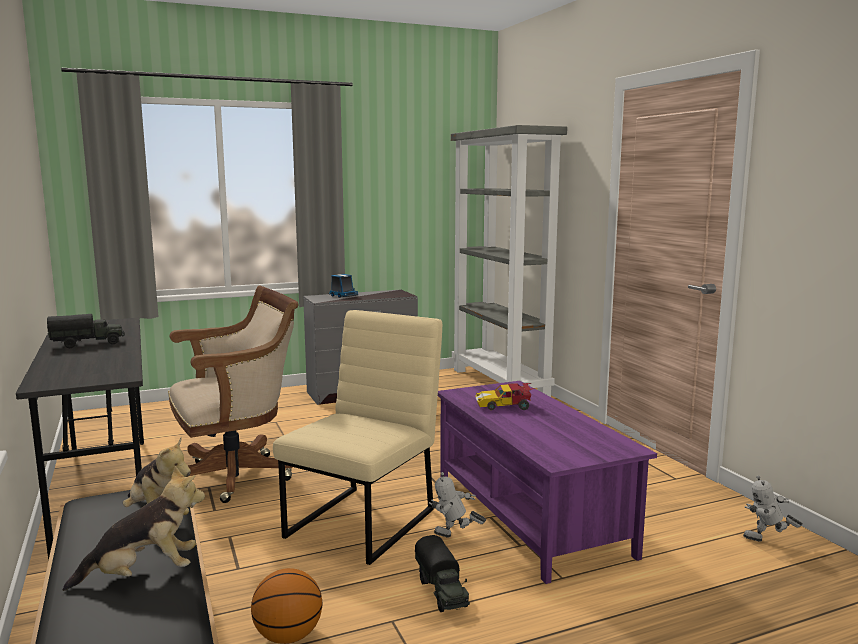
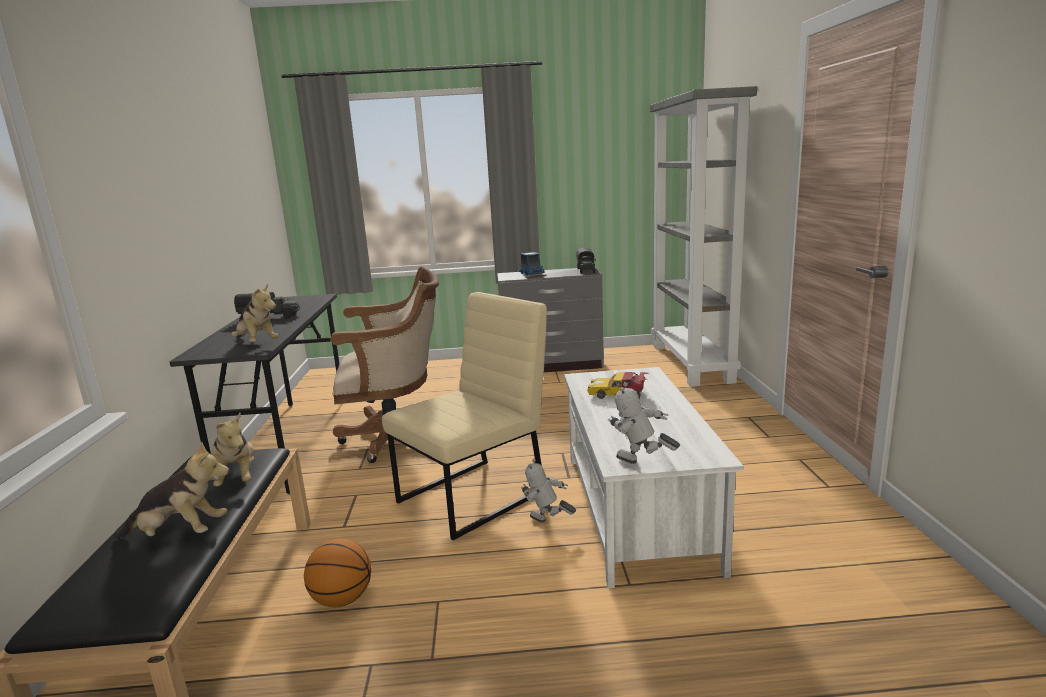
camera: 20 degrees right, 5 degrees up
(110, 370) = (257, 343): none -> plush toy
(442, 591) = (501, 578): toy truck -> toy truck (586, 270)
(530, 515) = (637, 509): purple coffee table -> white coffee table
(768, 542) = (902, 580): toy robot -> toy robot (640, 465)

